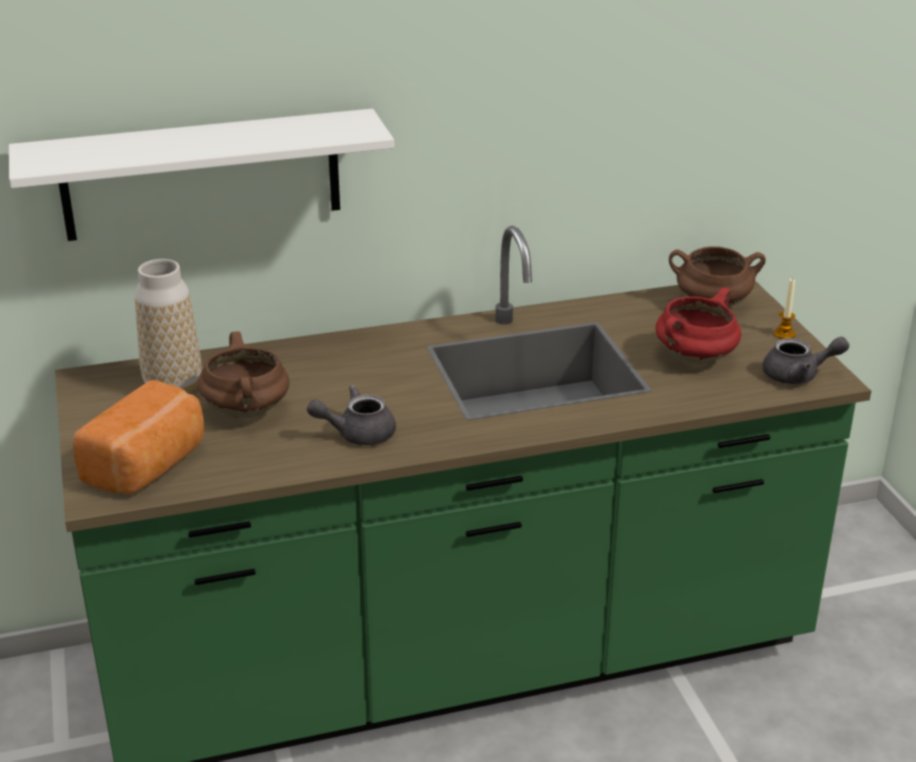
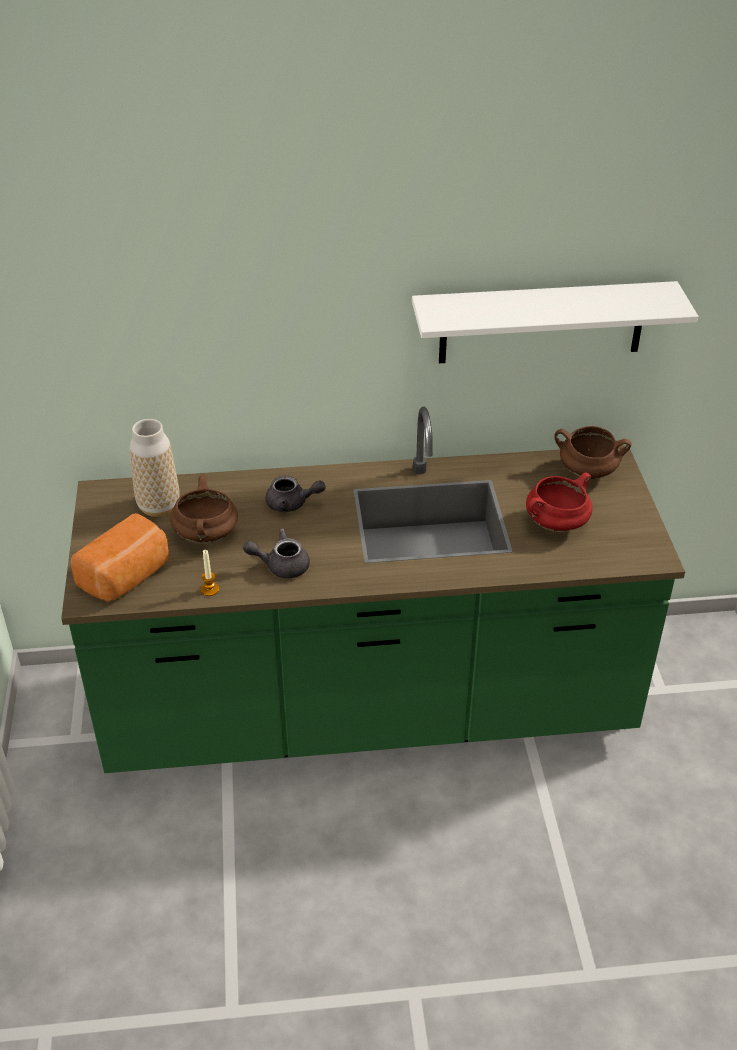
camera: 10 degrees right, 10 degrees up
(201, 175) = (187, 353): white shelf -> white shelf (542, 322)
(784, 334) = (635, 508): candle -> candle (210, 589)
(798, 375) = (632, 550): grey teapot -> grey teapot (292, 504)

